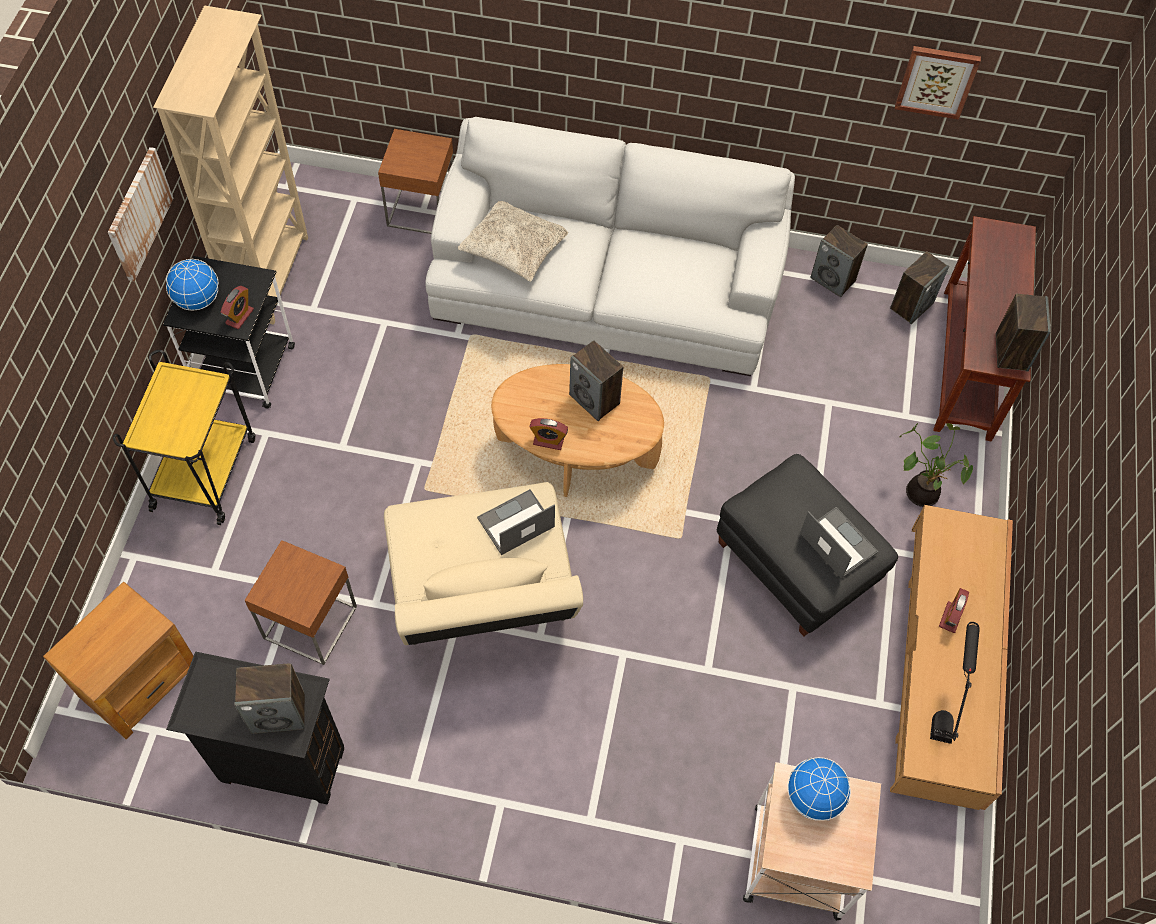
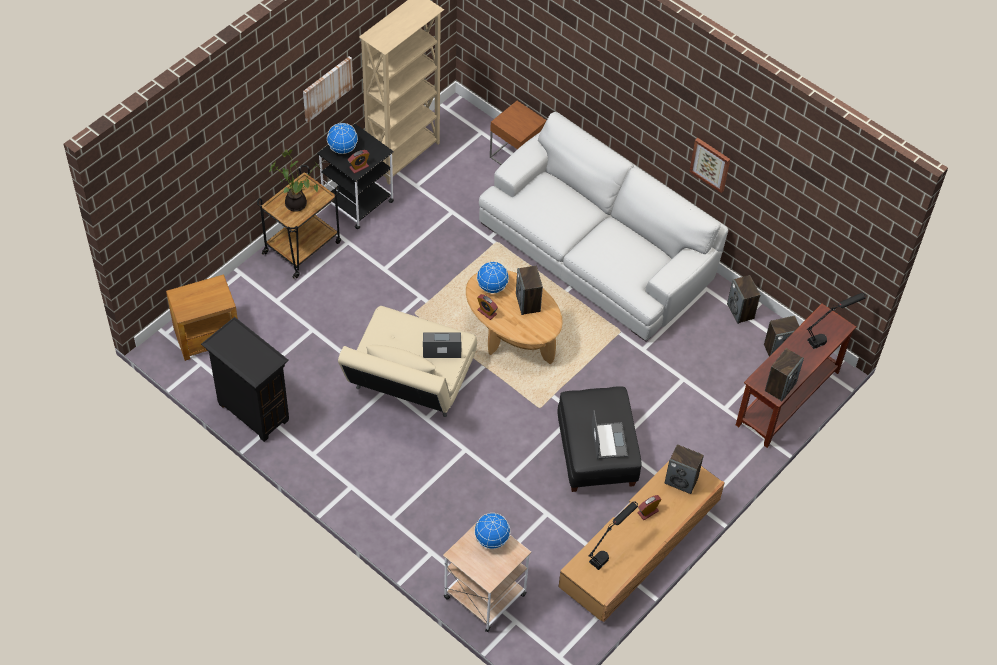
camera: 30 degrees right, 5 degrees down
(205, 471) = (303, 247): yellow cart -> brown cart
(279, 713) = (255, 362): speaker -> speaker (681, 480)
(310, 622) = (310, 350): brown side table -> none
(514, 249) = (539, 200): beige pillow -> none
(530, 400) = (492, 286): none -> globe
(922, 491) = (701, 453): potted plant -> potted plant (297, 203)
(936, 81) = (804, 205): picture -> picture (710, 164)
(1015, 256) = (828, 336): none -> black table lamp

